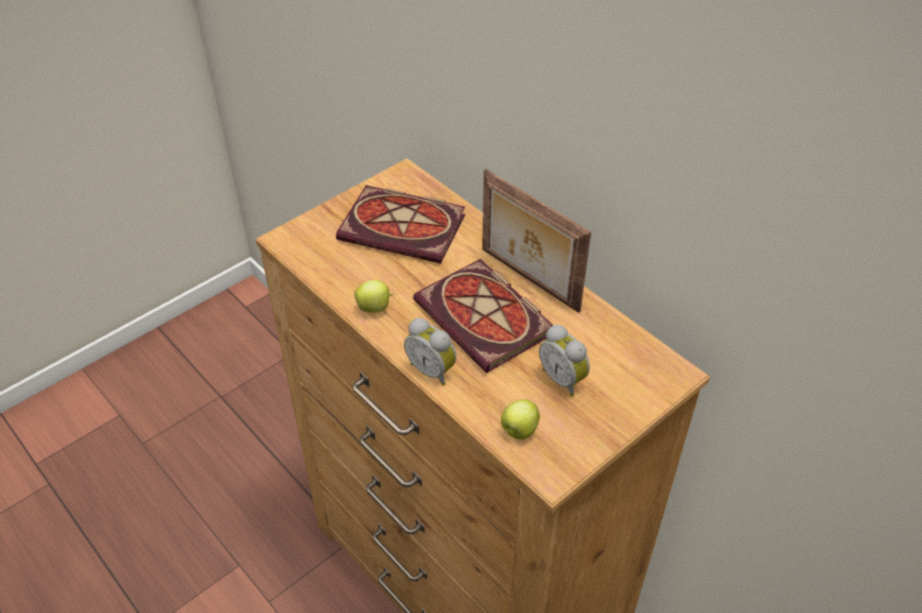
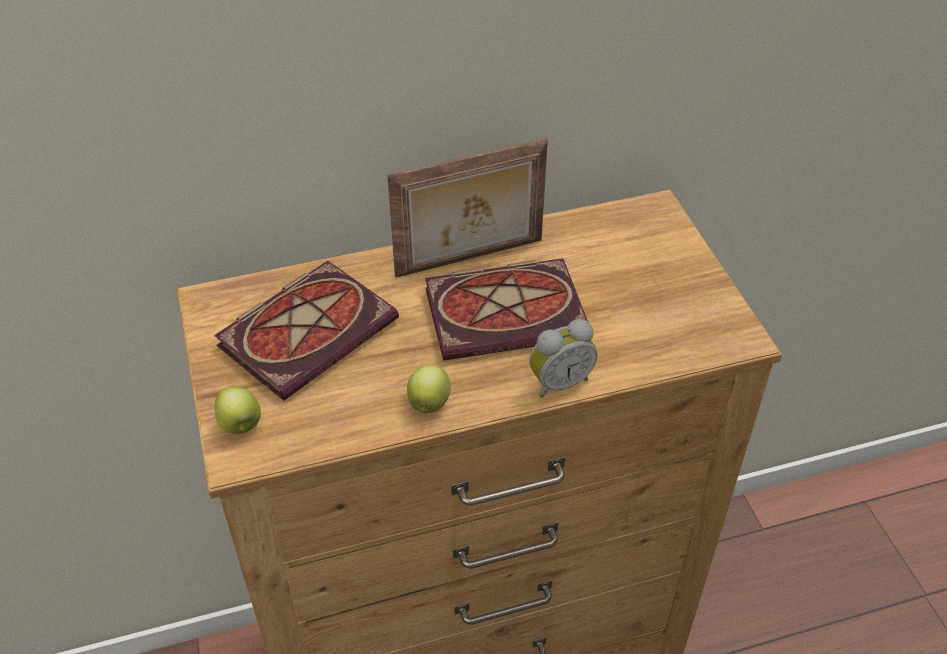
camera: 65 degrees left, 0 degrees up
(518, 431) = (679, 342): apple -> apple (241, 425)
(564, 379) = (626, 284): alarm clock -> none

